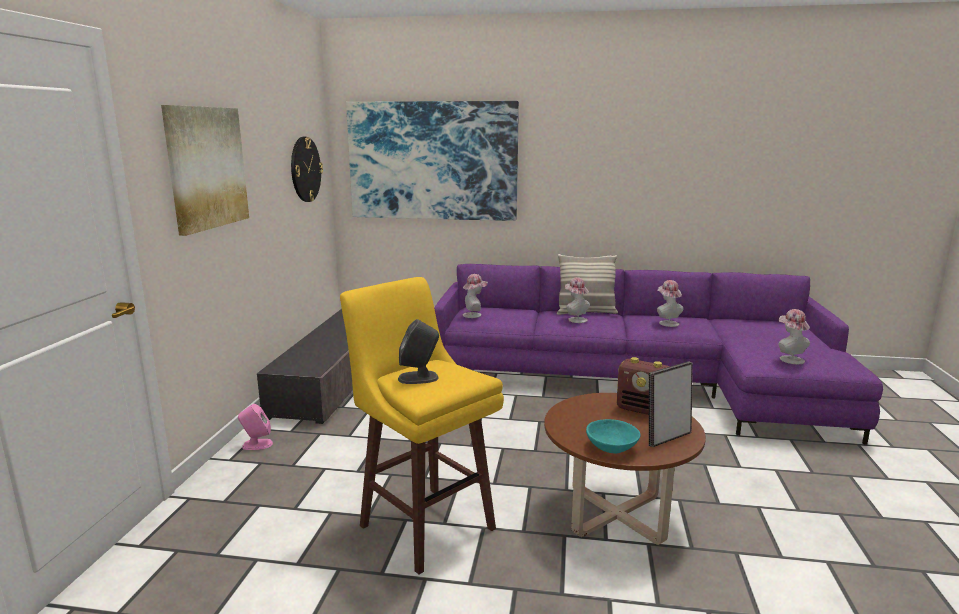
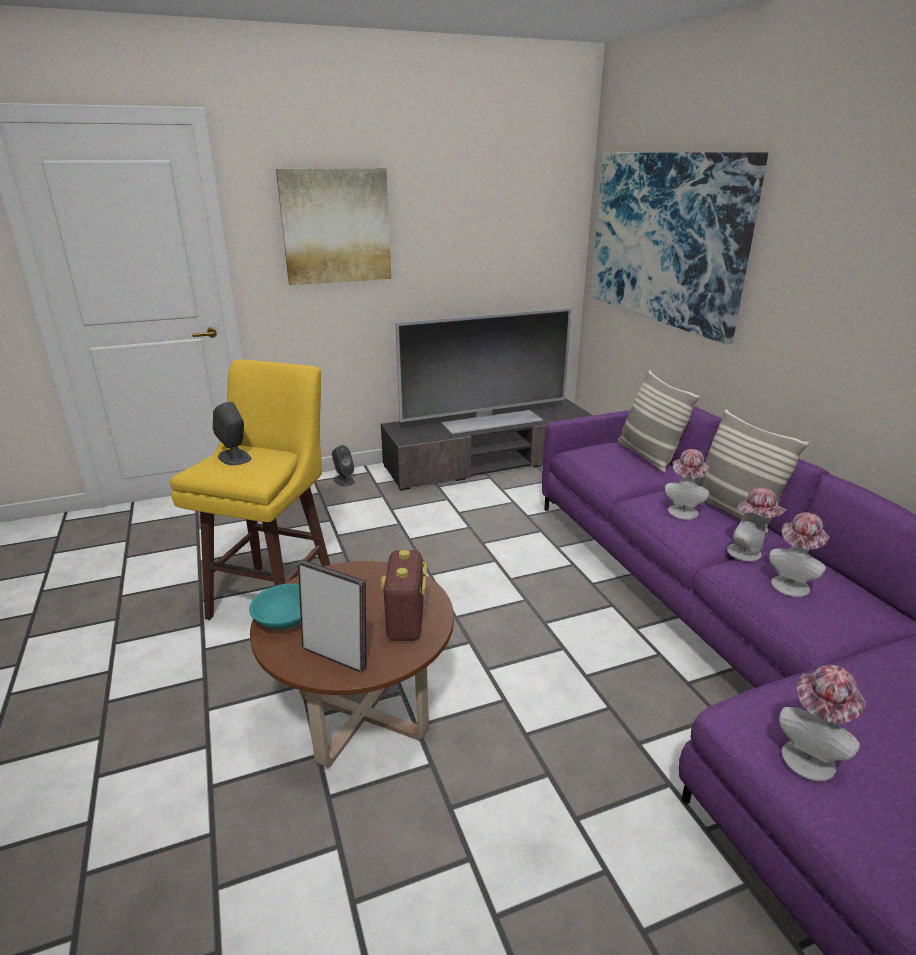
camera: 60 degrees right, 10 degrees up
(257, 444) = (343, 480): pink speaker -> grey speaker
(305, 169) = (523, 234): wall clock -> none
(337, 337) = (491, 421): none -> television
(474, 315) = (599, 451): hat -> hat (748, 554)
(497, 308) = (648, 456): none -> pillow

